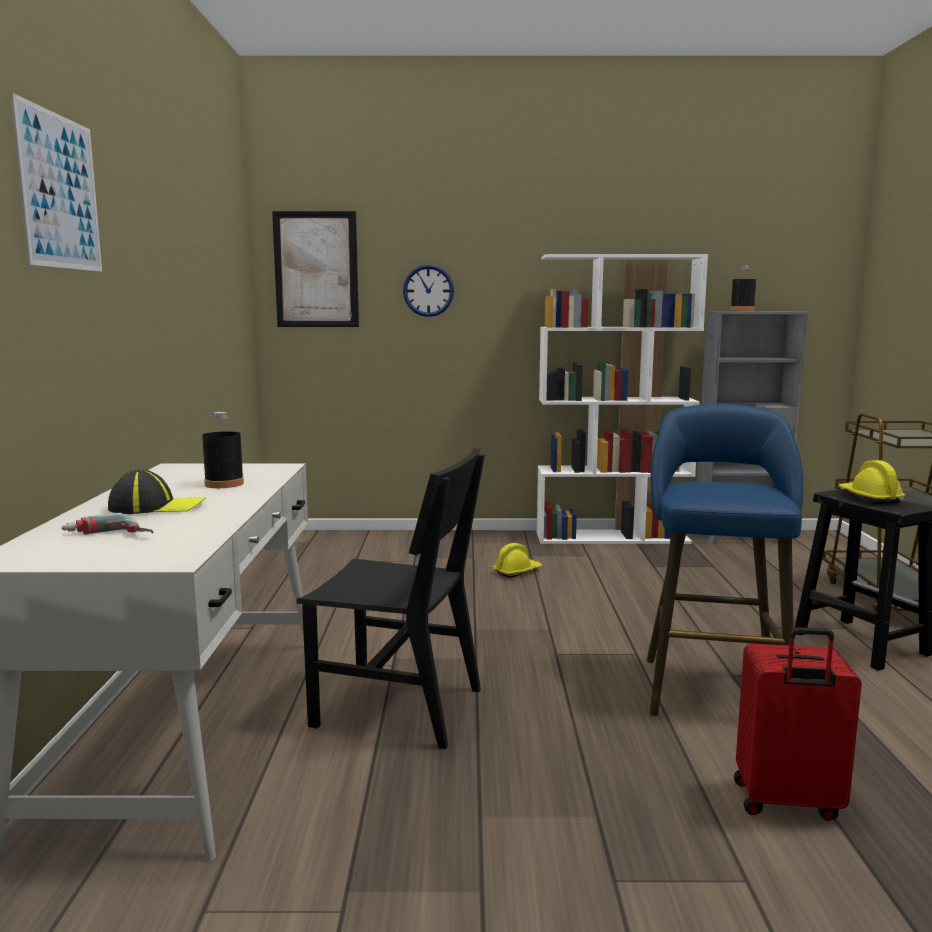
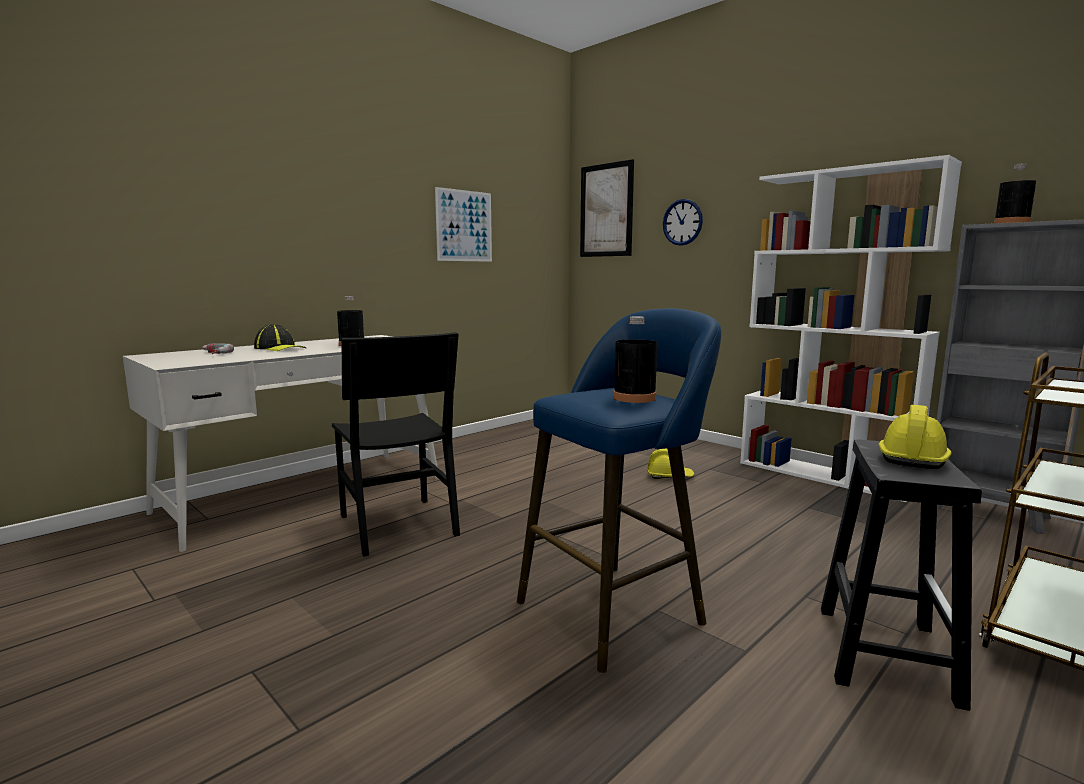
camera: 45 degrees right, 0 degrees up
(60, 192) = (278, 158): picture -> picture (464, 226)
(746, 488) = (634, 398): none -> black bottle
(787, 802) = (451, 711): red suitcase -> none

